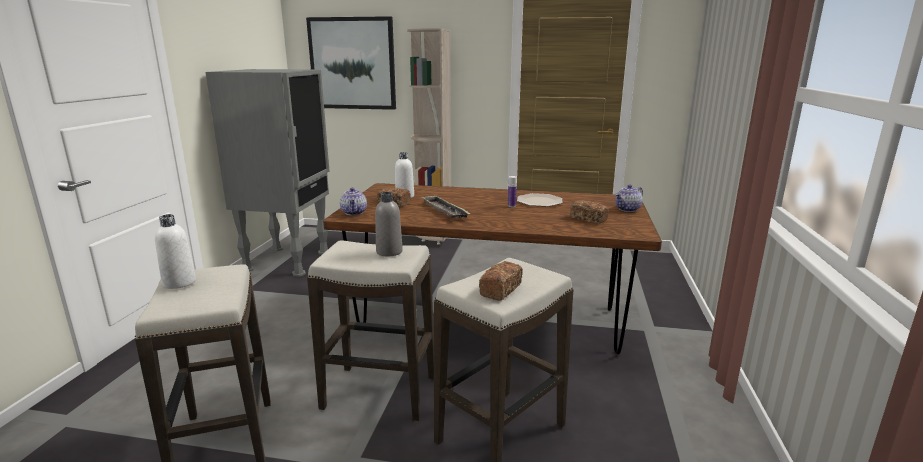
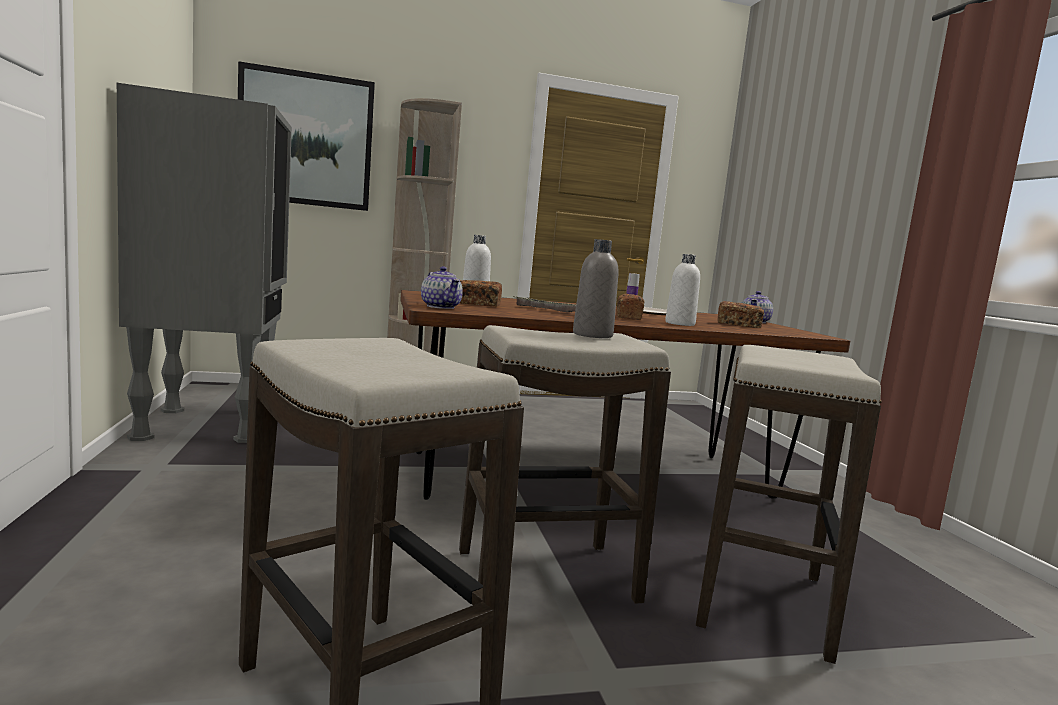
camera: 25 degrees left, 10 degrees down
(179, 283) = (328, 350): white bottle -> white bottle (680, 323)
(500, 290) = (820, 364): bread -> bread (628, 317)

